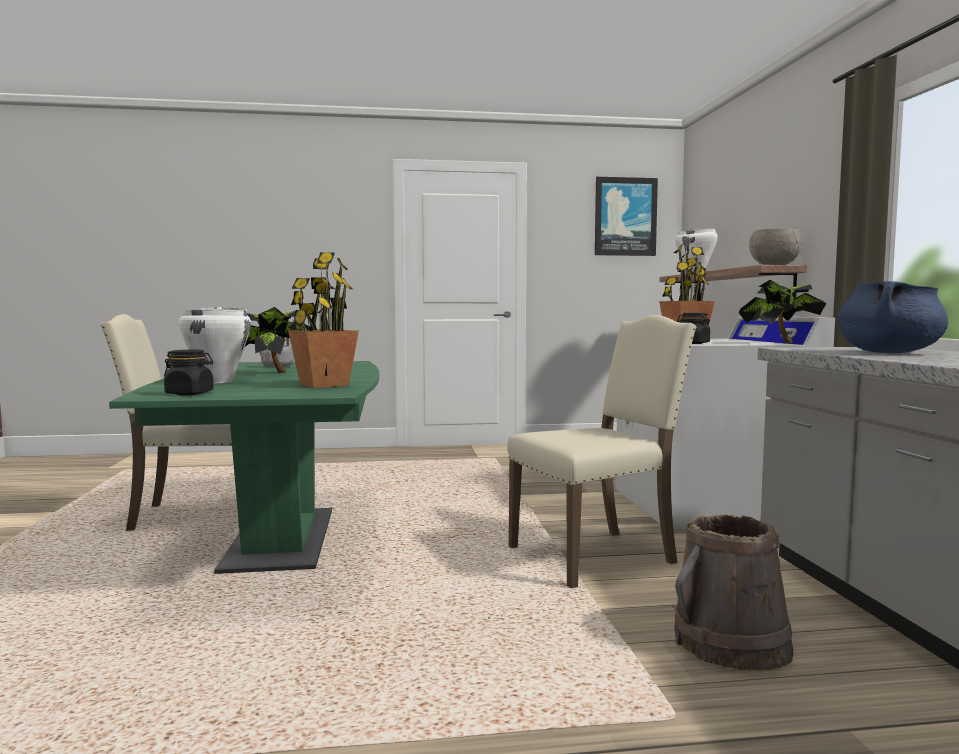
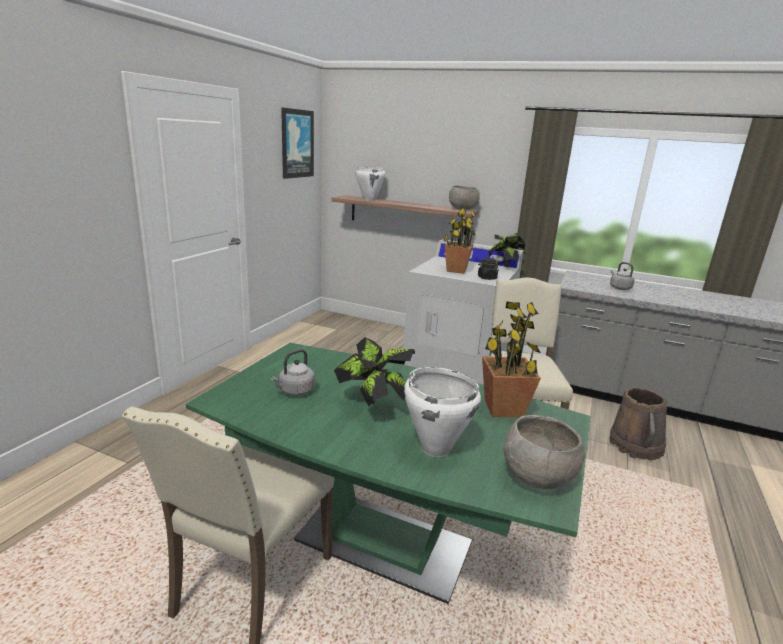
camera: 60 degrees left, 15 degrees up
(189, 394) = (537, 478): black jar -> grey bowl
(888, 353) = (619, 288): blue cooking pot -> grey kettle

